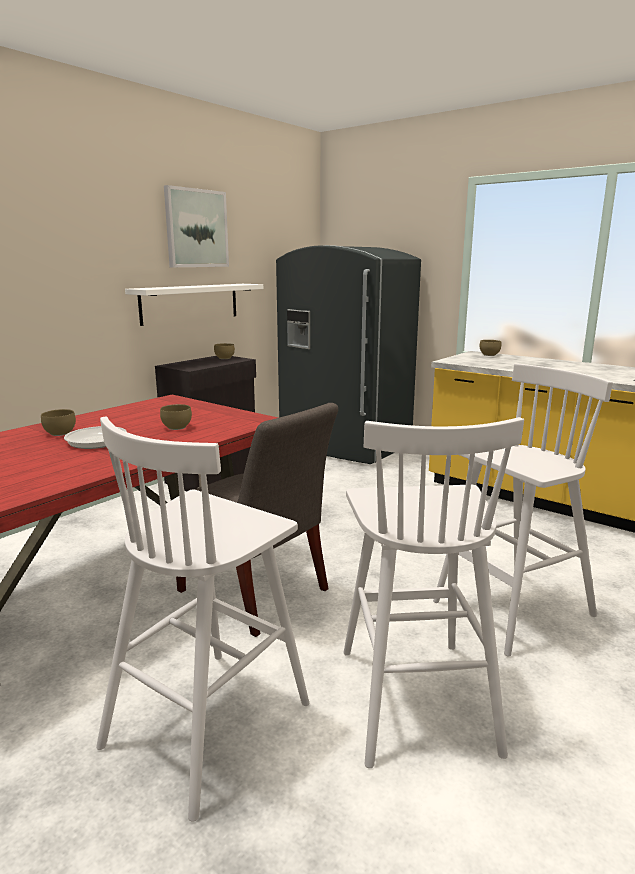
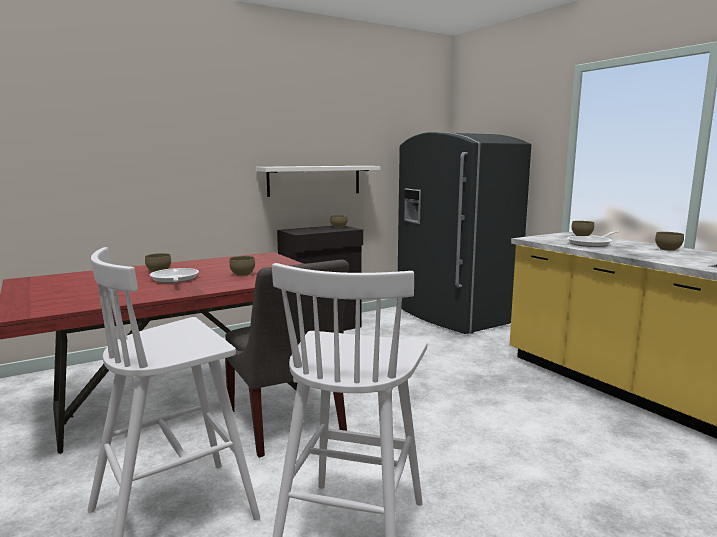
camera: 20 degrees right, 5 degrees down
(196, 228) = (323, 119): picture -> none
(510, 610) = (506, 483): white stool -> none
(511, 363) = (592, 243): none -> frying pan
(580, 366) = (667, 249): none -> brown bowl

